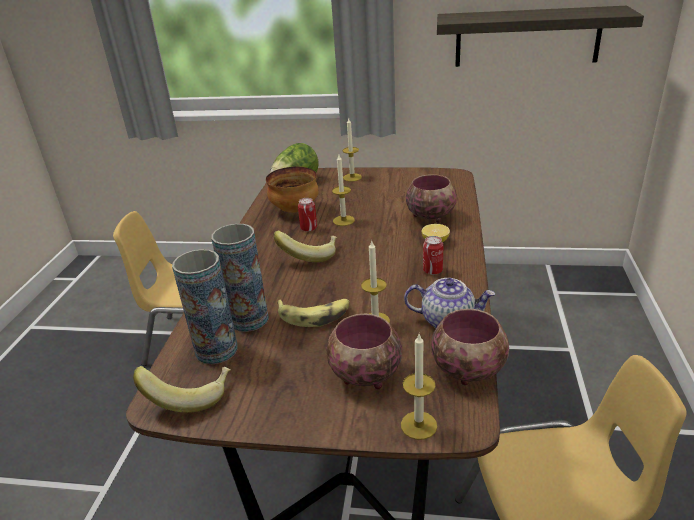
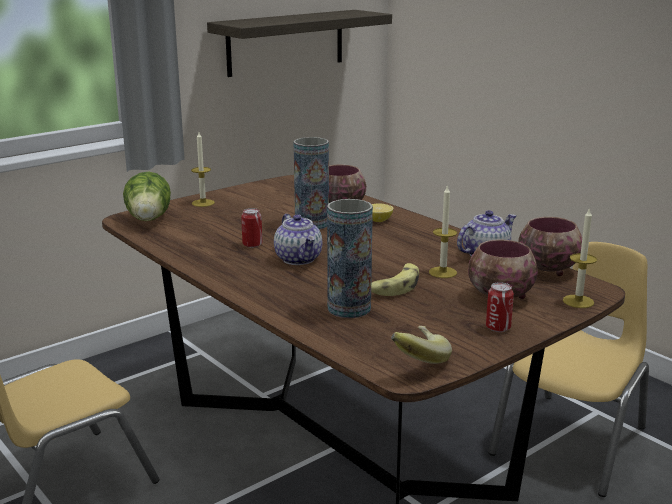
camera: 50 degrees left, 10 degrees down
(216, 350) = (370, 332): vase -> vase (312, 224)
(295, 210) = (205, 238): bowl -> none
(309, 255) = (299, 259): banana -> teapot
(343, 220) = (271, 231): candle -> none
(432, 271) = (415, 235): can -> can (498, 328)

